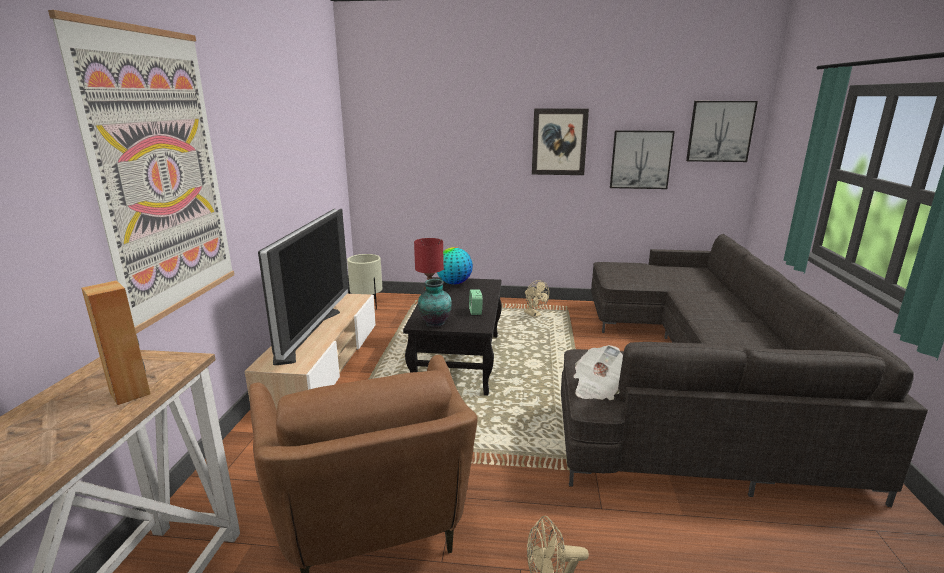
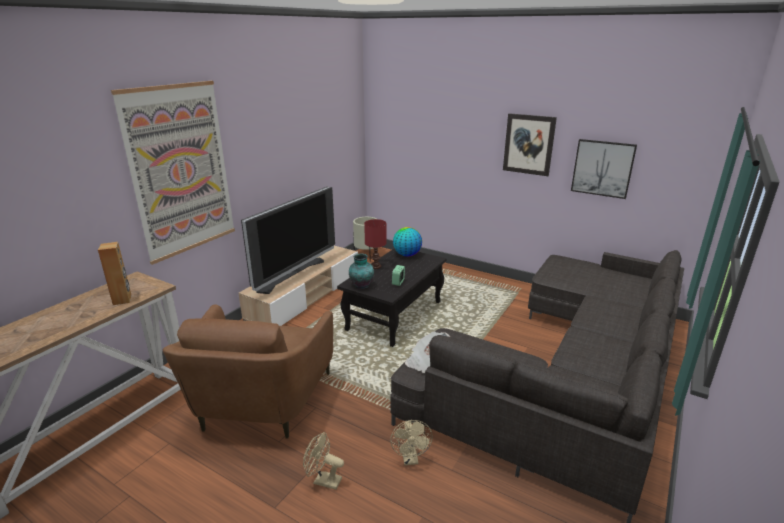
camera: 25 degrees right, 5 degrees up
(534, 315) = (486, 290): beige fan -> beige fan (410, 459)
(720, 131) = (686, 150): picture -> none

